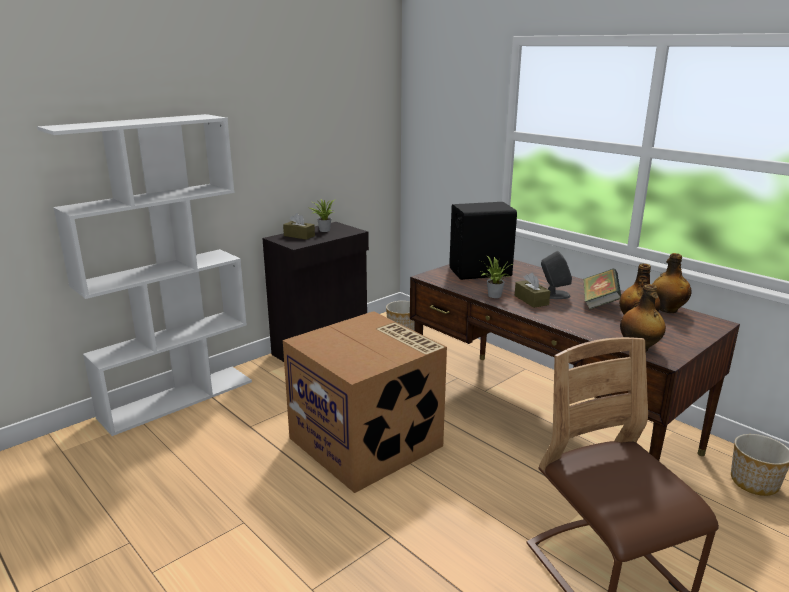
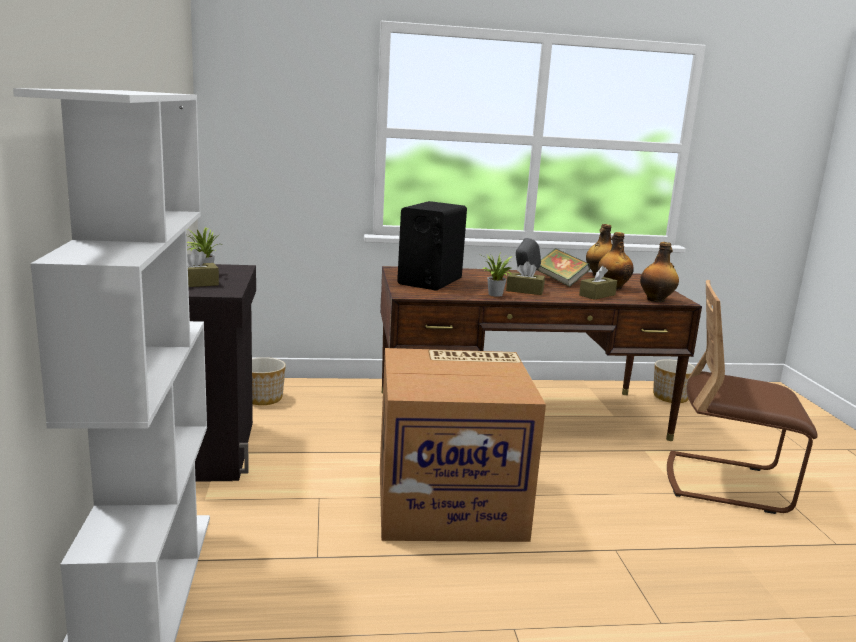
camera: 55 degrees left, 5 degrees down
(589, 324) = (597, 295): none -> brown tissue box

